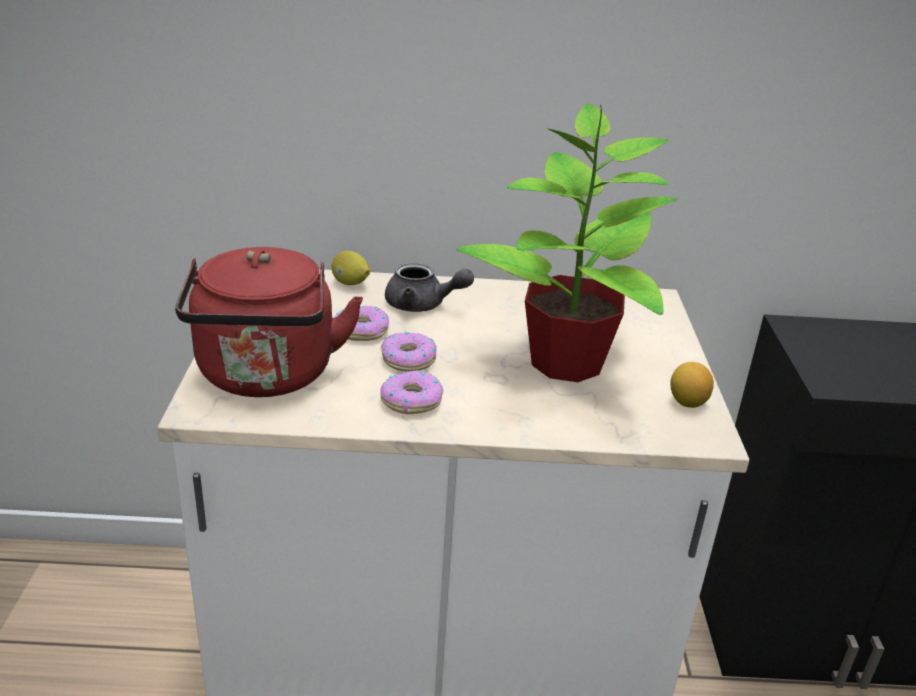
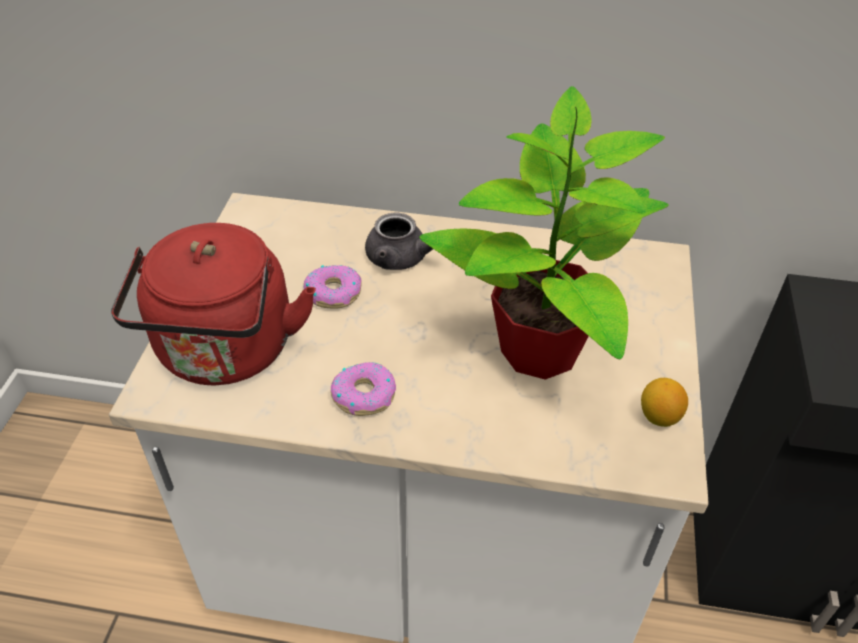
camera: 10 degrees right, 15 degrees up
(350, 283) = (336, 224): lemon -> none
(408, 359) = (373, 337): donut -> none

